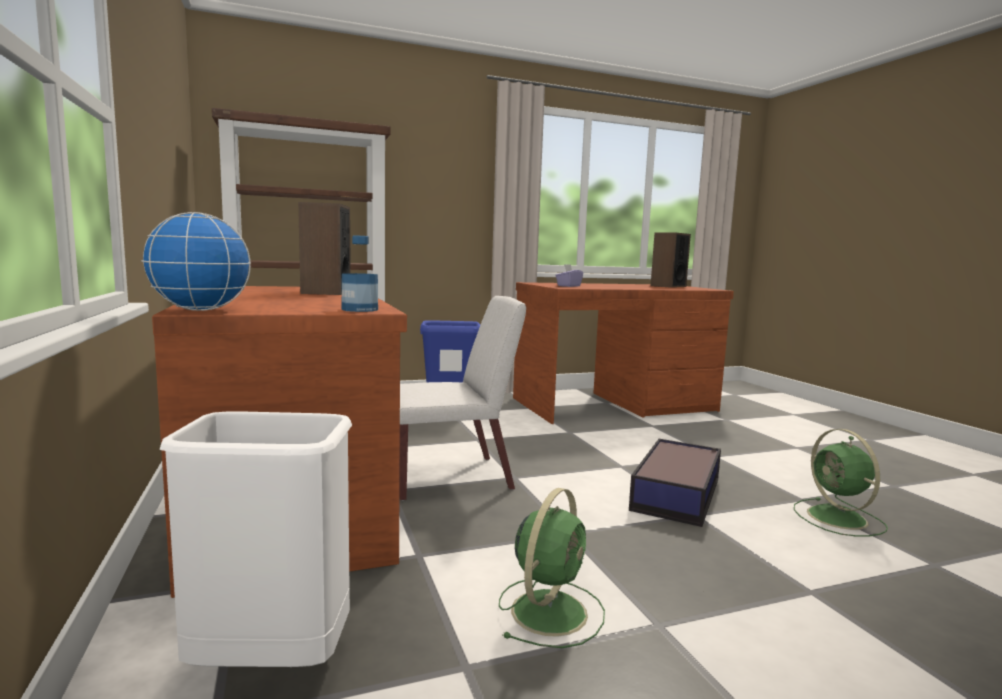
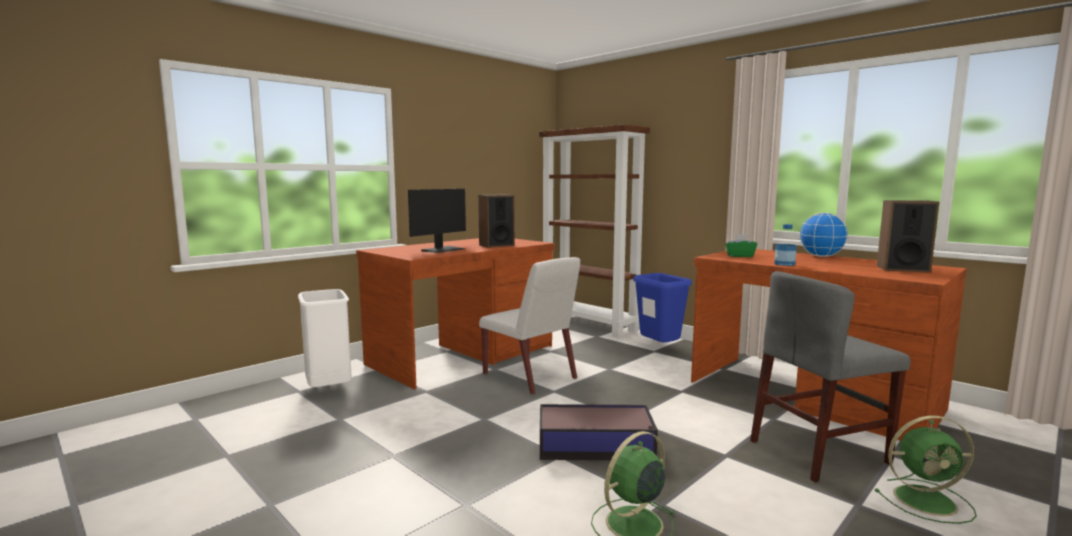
camera: 65 degrees right, 0 degrees up
(199, 310) = (376, 249): globe -> globe (821, 256)
(313, 301) = (443, 249): none -> monitor
(359, 310) = (414, 256): bottle -> bottle (784, 264)
(550, 610) = (392, 427): green fan -> green fan (927, 500)
(568, 286) = (740, 256): purple tissue box -> green tissue box
(716, 432) = (819, 452): none -> grey chair

